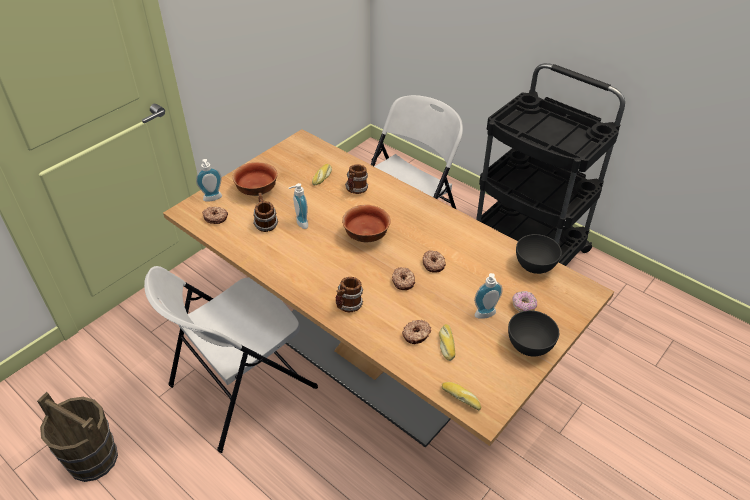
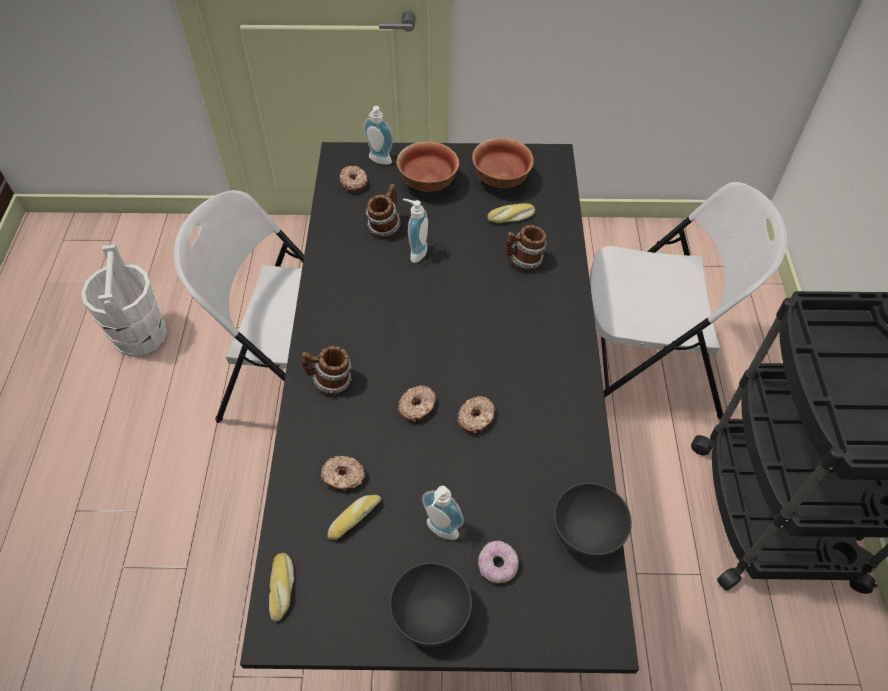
camera: 50 degrees right, 10 degrees up
(92, 458) = (140, 334): brown bucket -> white bucket
(366, 235) = (458, 322): bowl -> bowl (502, 179)
(374, 355) = (443, 465): beige dining table -> black dining table

